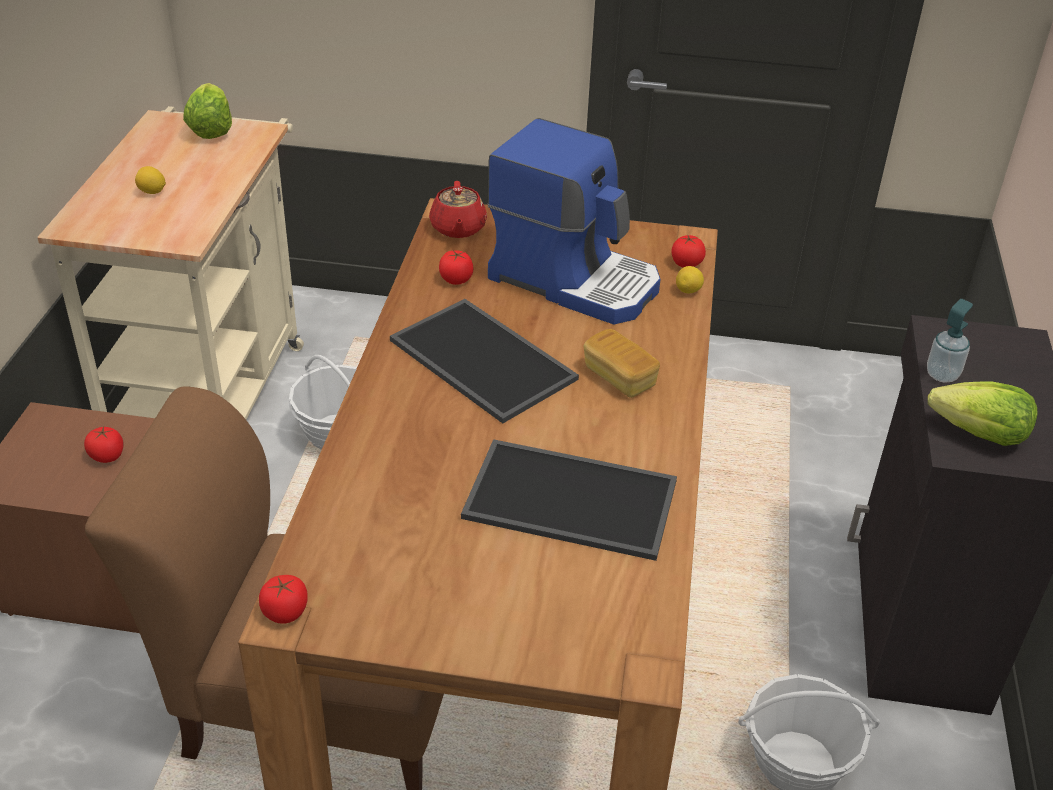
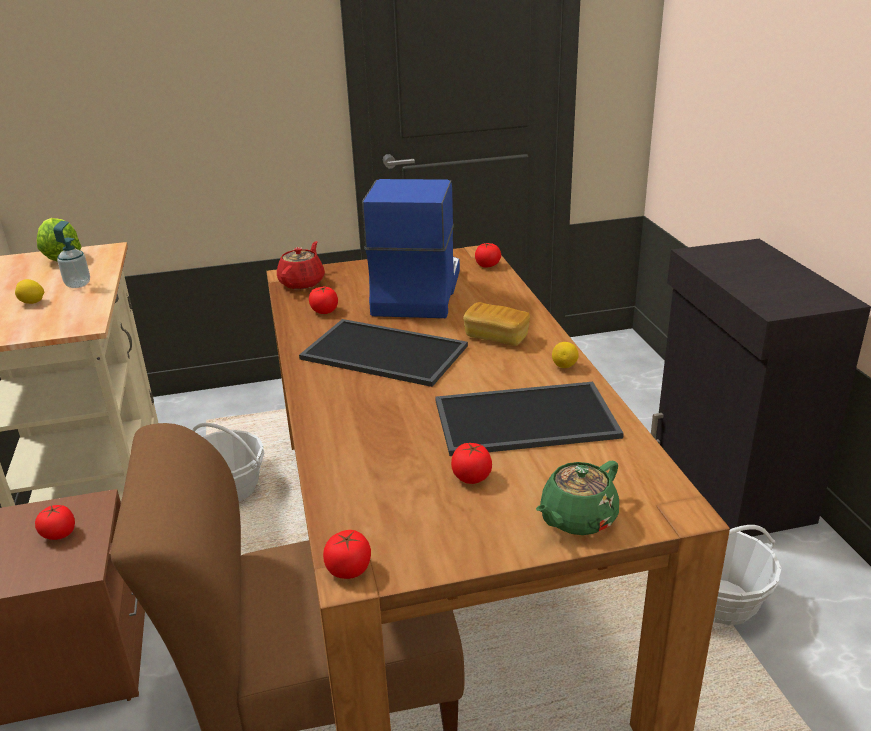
camera: 20 degrees left, 10 degrees down
(458, 228) = (302, 282): red teapot -> red teapot turned 135 degrees counterclockwise
(465, 552) = (471, 477): none -> tomato
(534, 638) = (577, 518): none -> green teapot
(575, 280) = (416, 291): coffee machine -> coffee machine turned 90 degrees counterclockwise
(688, 291) = (502, 279): lemon -> lemon (564, 366)
(942, 375) = (722, 273): soap dispenser -> soap dispenser (78, 284)
(980, 435) = (778, 297): lettuce -> none

